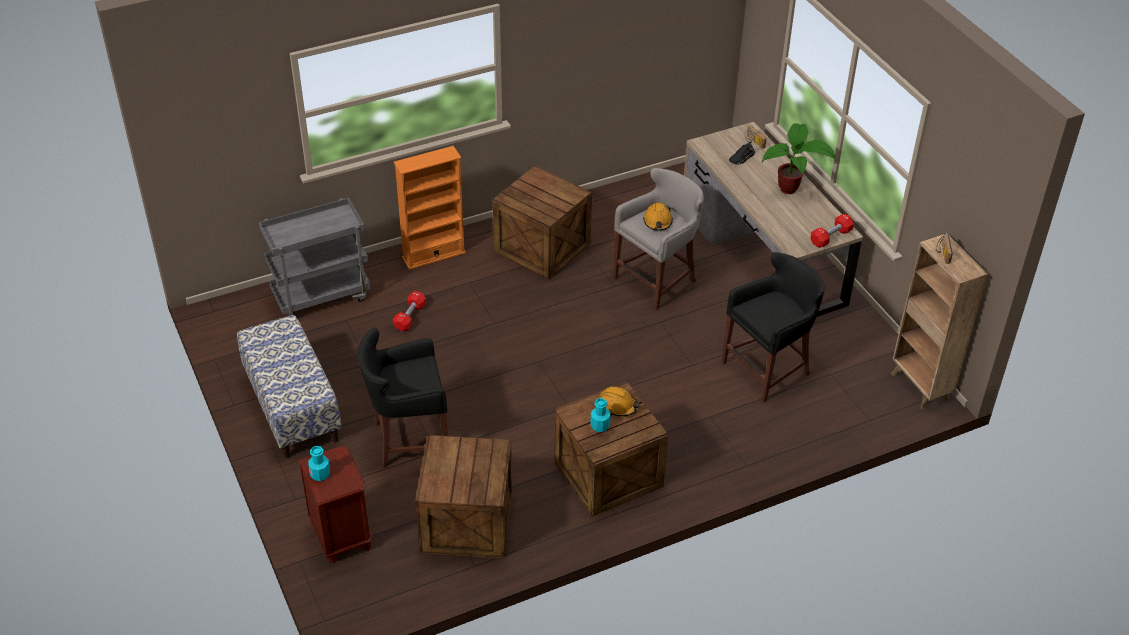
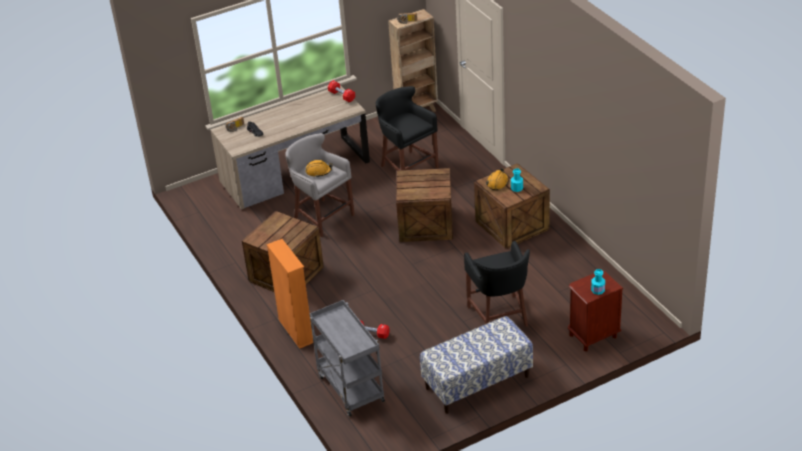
camera: 90 degrees left, 5 degrees down
(467, 522) = (567, 280): crate -> crate (426, 224)
(791, 189) = (291, 111): potted plant -> none

